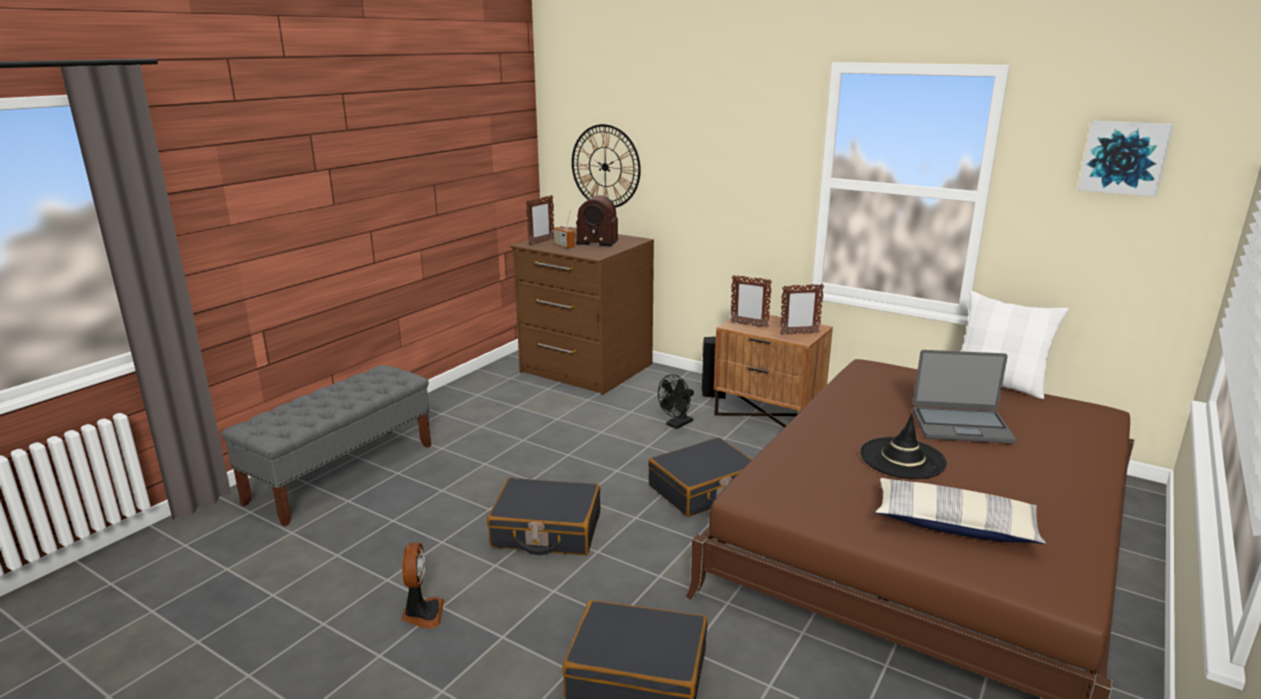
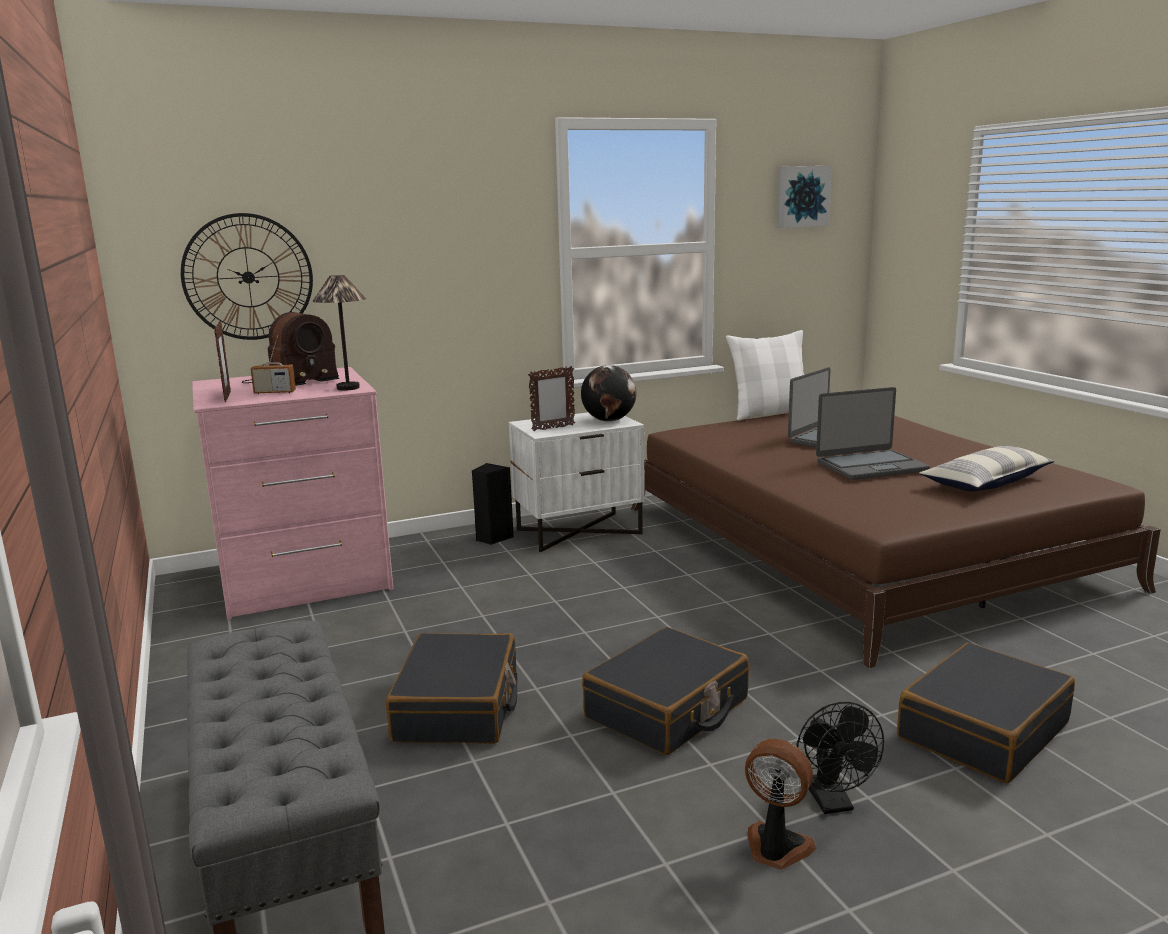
camera: 55 degrees left, 5 degrees down
(585, 369) = (304, 579): brown dresser -> pink dresser
(596, 254) = (348, 388): none -> table lamp
(677, 425) = (531, 574): black fan -> black fan (832, 802)
(704, 490) = (683, 602): black suitcase -> black suitcase (458, 707)
(768, 415) = (579, 531): brown nightstand -> white nightstand
(799, 334) = (609, 420): picture frame -> globe
(902, 458) = (870, 466): black hat -> laptop

